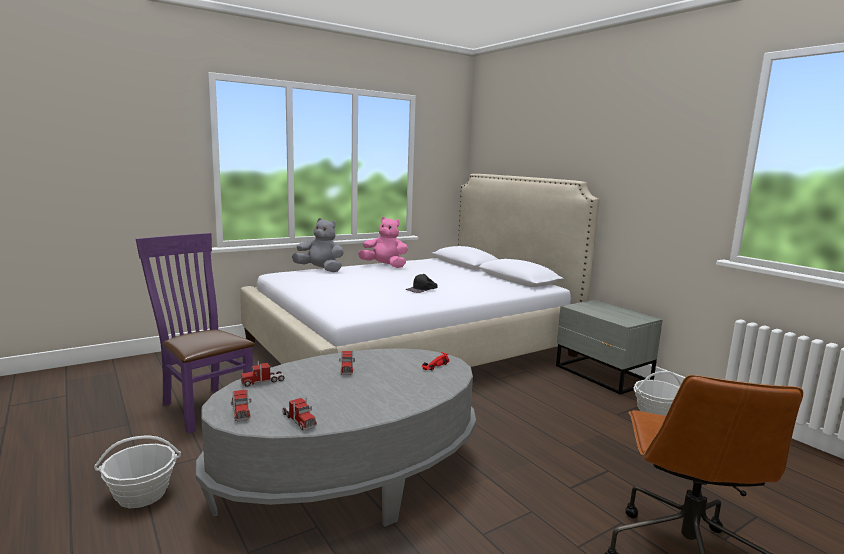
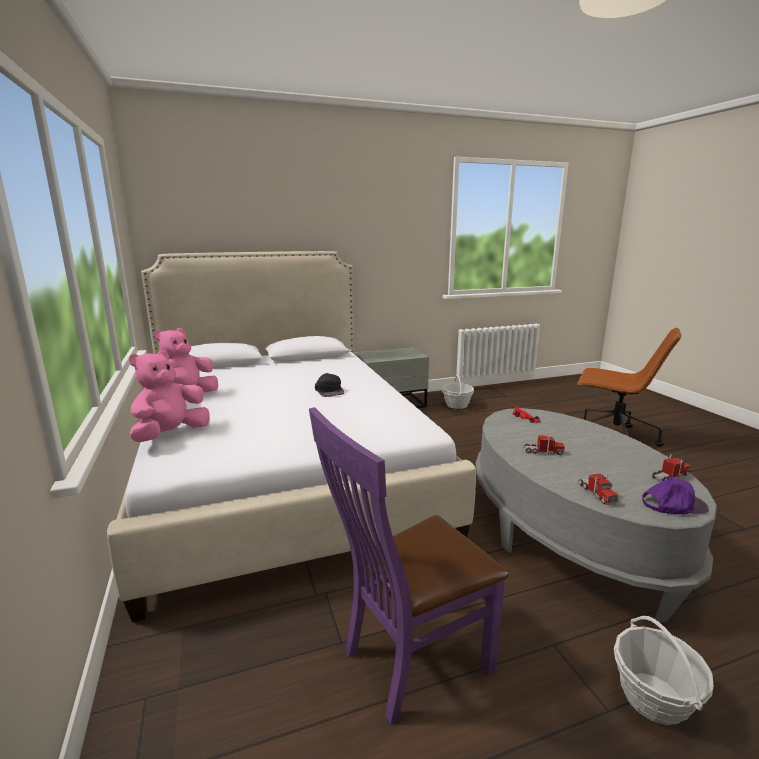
camera: 75 degrees left, 5 degrees up
(241, 411) = (673, 504): toy truck -> purple cap
(320, 270) = (171, 435): grey plush toy -> pink plush toy

